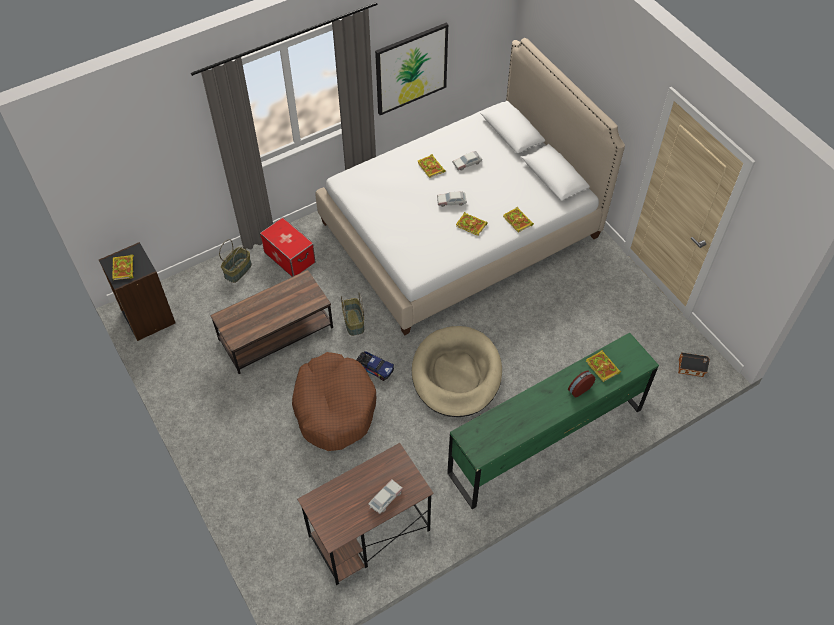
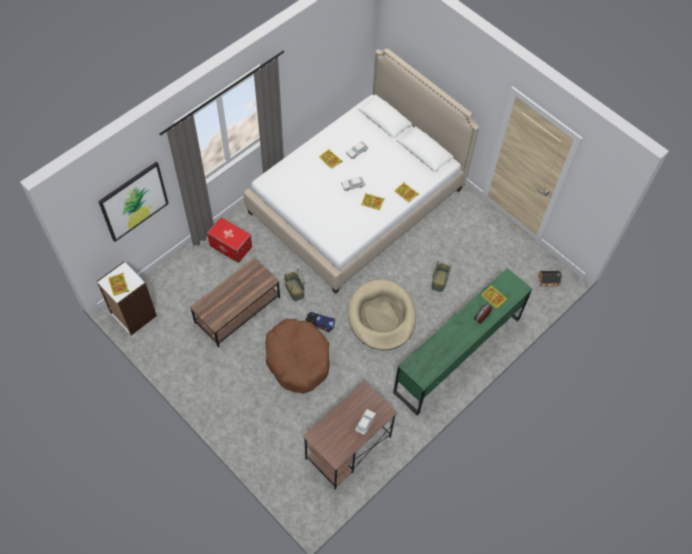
camera: 15 degrees left, 5 degrees up
(147, 317) = (133, 315): black bookcase -> white bookcase
(238, 270) = (193, 264): basket -> basket (439, 281)
(411, 68) = (305, 87): picture -> picture (134, 201)

